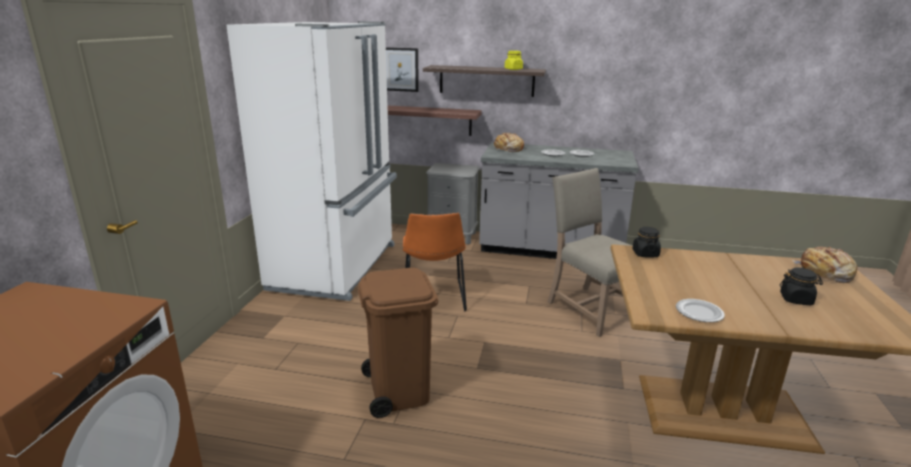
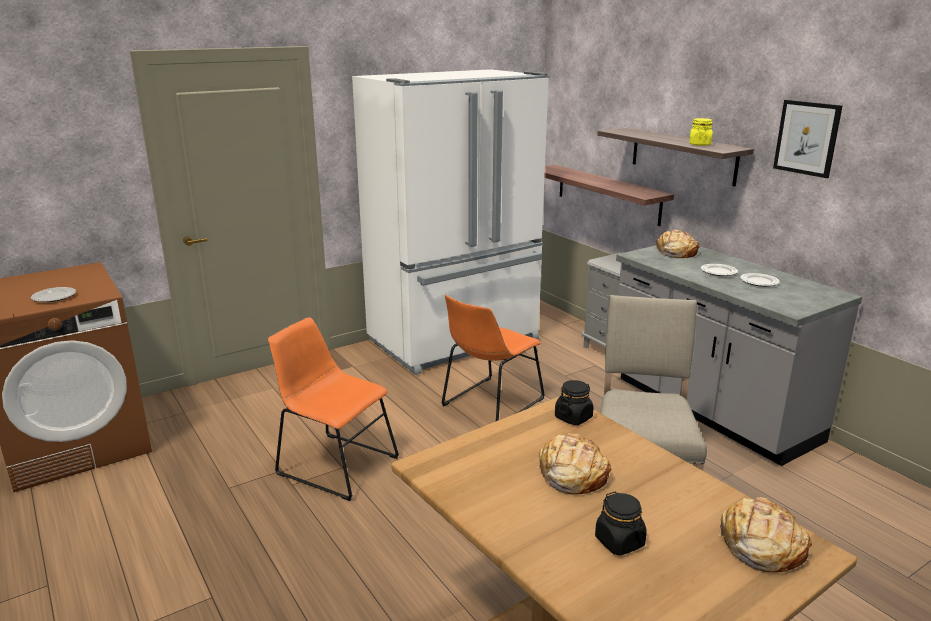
camera: 45 degrees right, 0 degrees up
(398, 390) = (334, 464): brown trash can -> orange chair
(401, 69) = (598, 129): picture -> picture (807, 138)
(699, 313) = (469, 489): plate -> plate (53, 297)
(712, 281) = (571, 474): none -> bread

